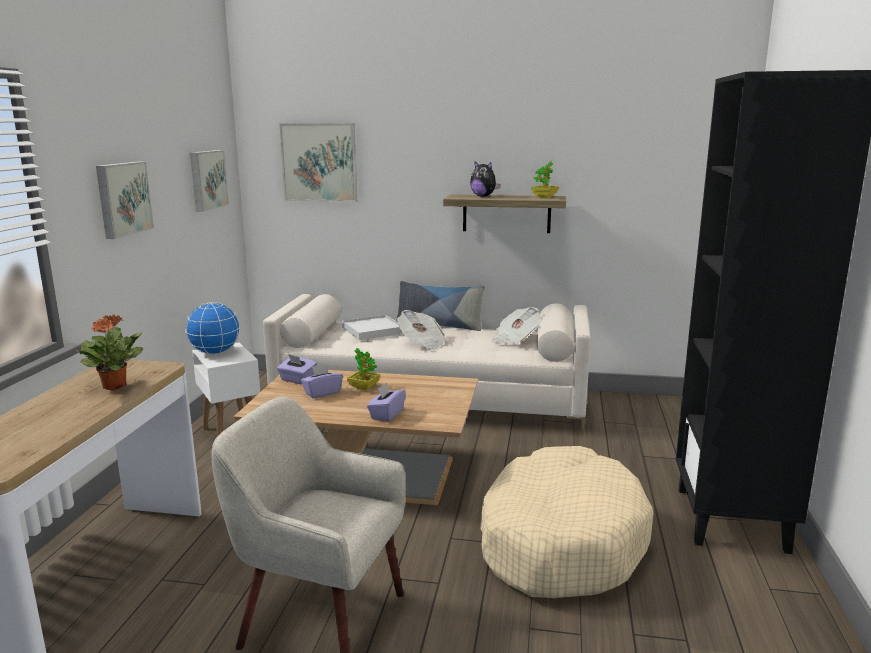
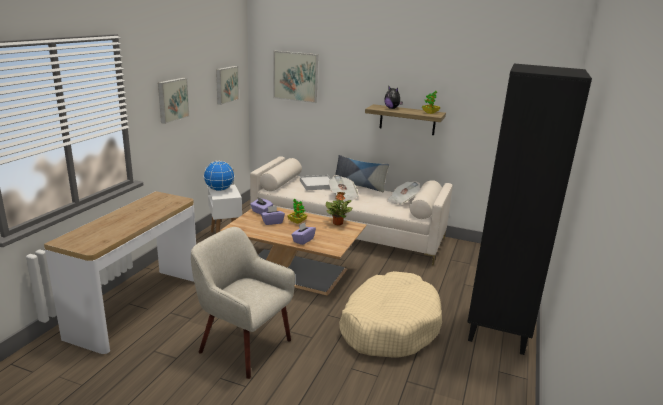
camera: 10 degrees right, 5 degrees up
(115, 386) = (155, 209): potted plant -> potted plant (338, 223)

